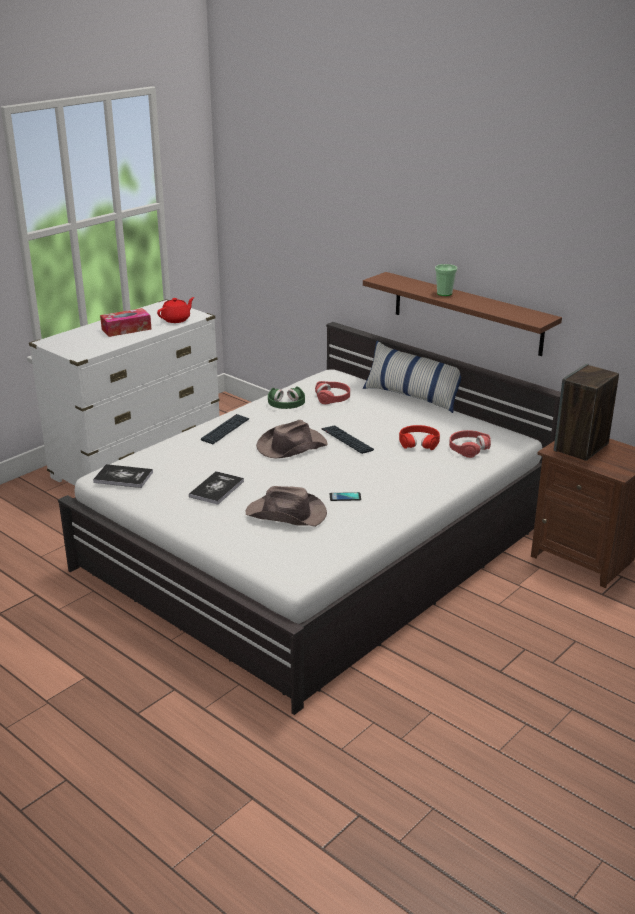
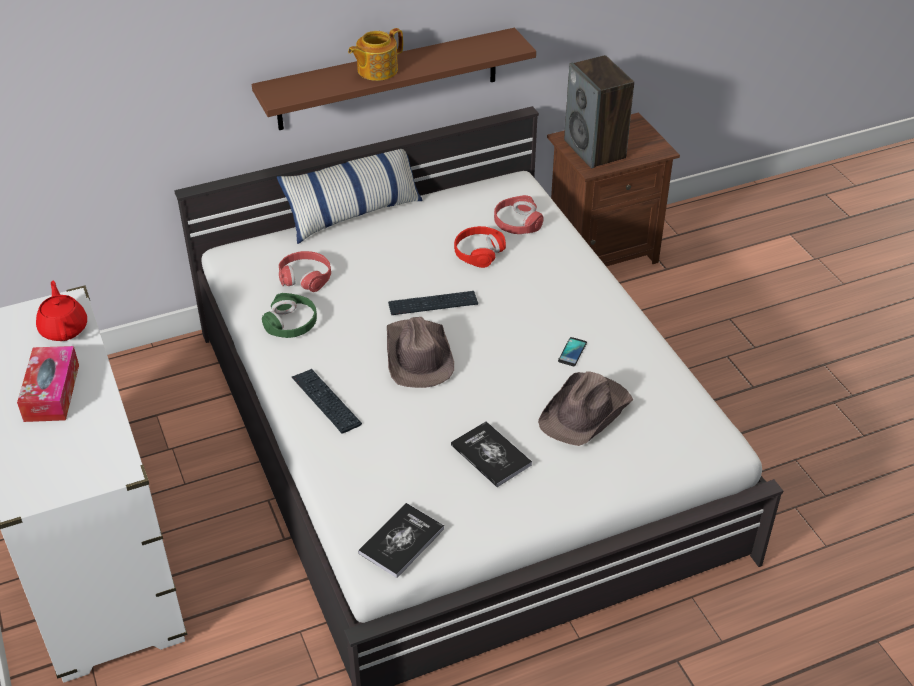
camera: 65 degrees left, 15 degrees up
(444, 293) = (376, 70): cup -> teapot

